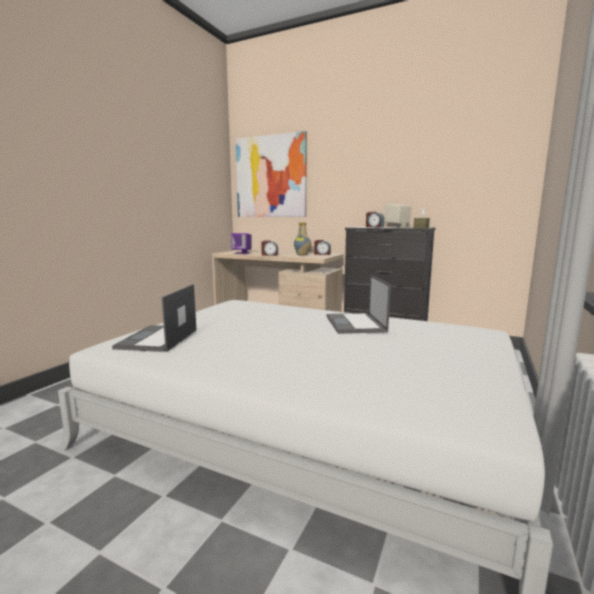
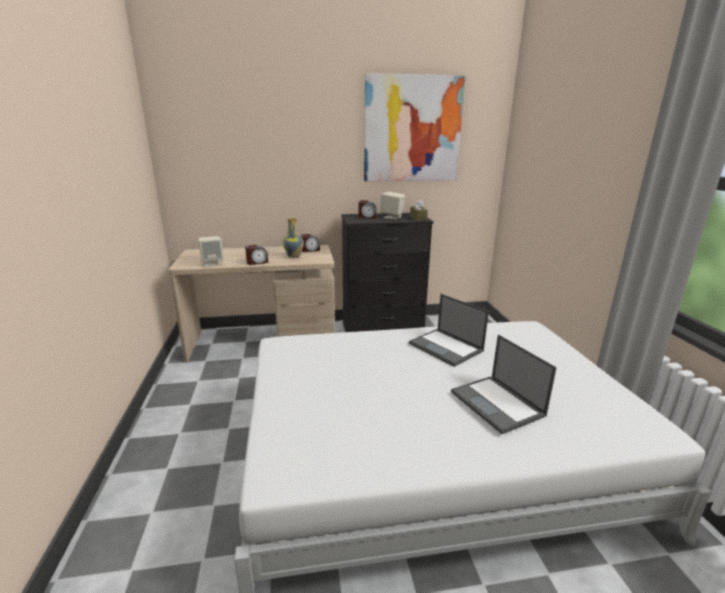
camera: 35 degrees left, 10 degrees up
(157, 339) = (309, 440): laptop -> laptop (498, 404)
(242, 253) = (212, 263): purple speaker -> beige speaker
(271, 177) = (219, 153): picture -> picture (412, 129)

